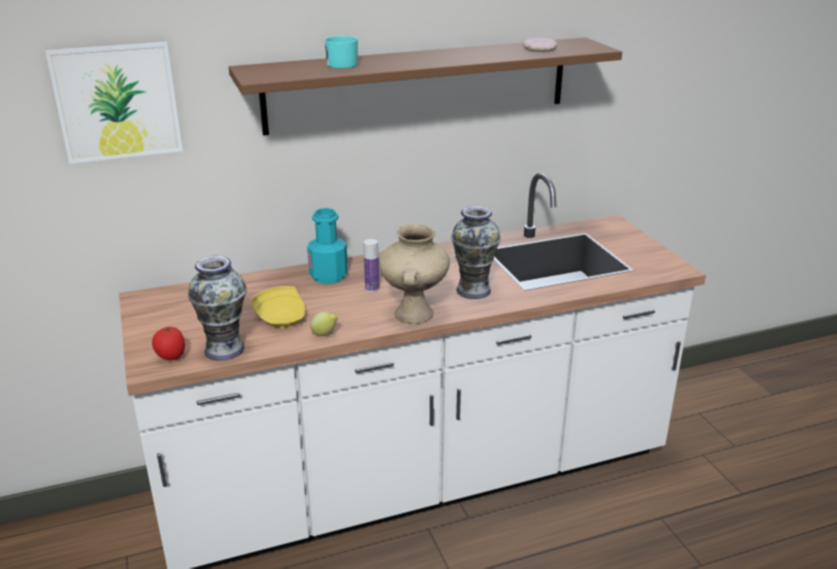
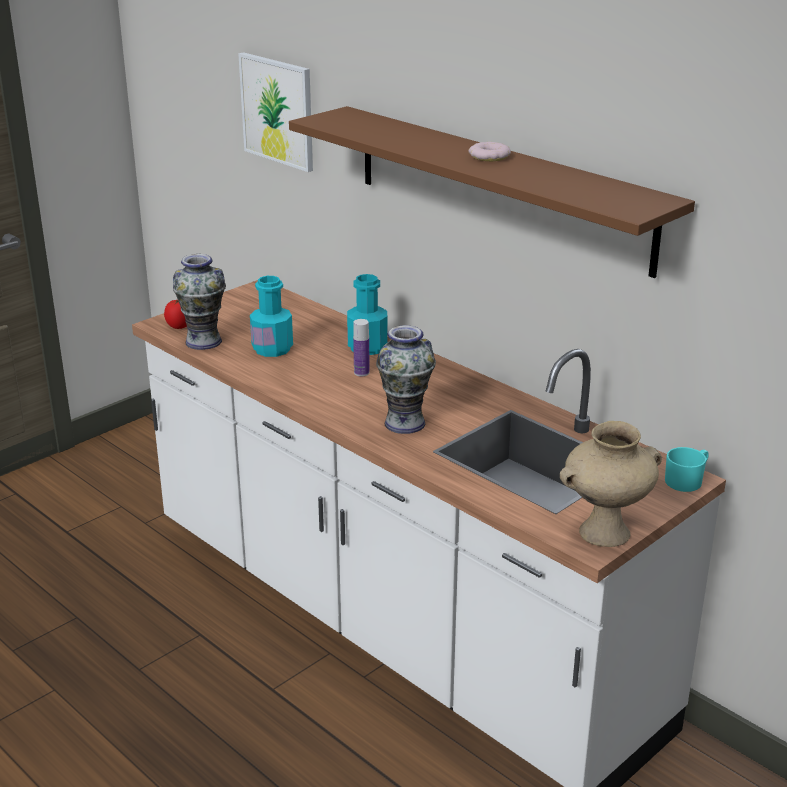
camera: 65 degrees right, 0 degrees up
(282, 317) = (272, 349): yellow plate -> turquoise bottle
(325, 334) = (257, 374): lemon -> none
(342, 63) = (401, 133): turquoise mug -> turquoise mug (686, 480)
(414, 314) = (327, 404): beige vase -> beige vase (604, 533)
(540, 49) = (582, 188): donut -> donut (489, 156)

